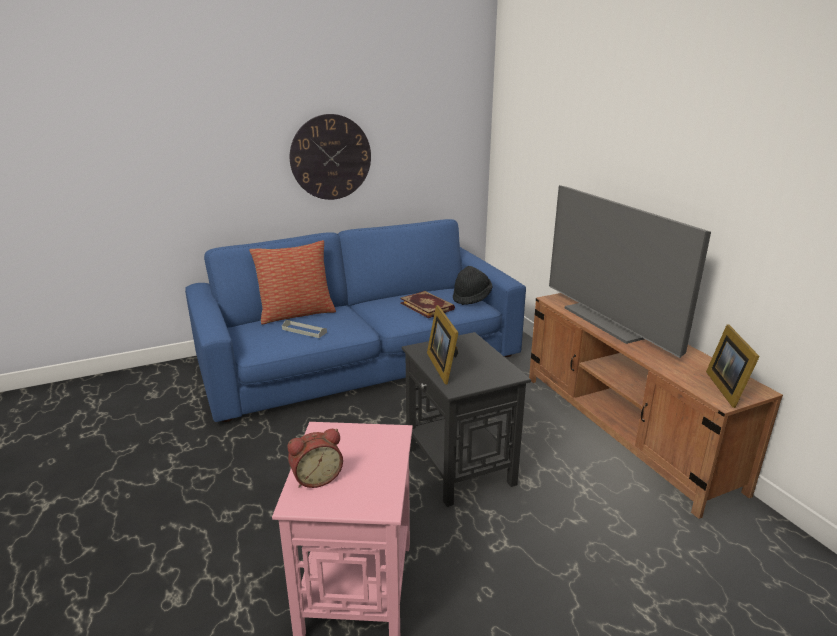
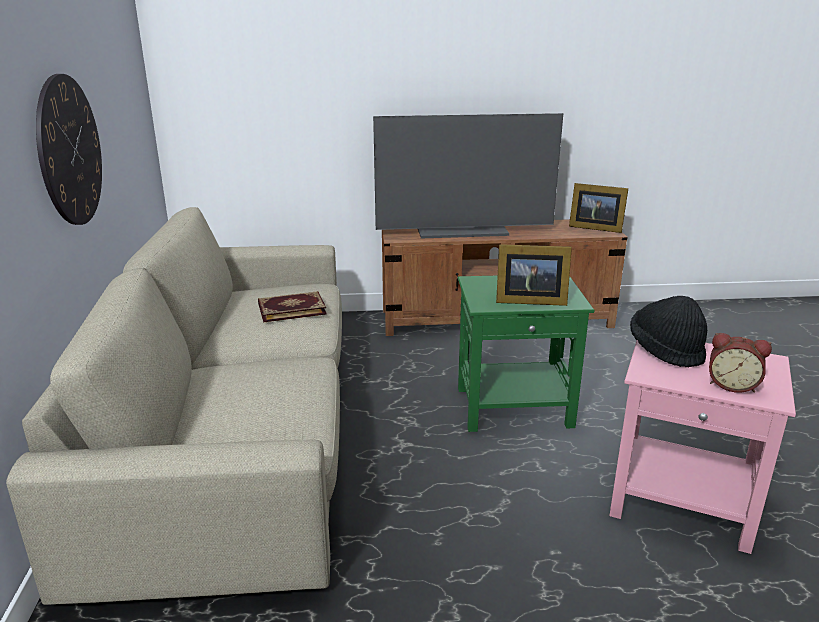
camera: 70 degrees left, 0 degrees up
(296, 313) = (193, 405): pillow -> none
(304, 331) = (283, 397): grey tray -> none
(316, 477) = (732, 385): alarm clock -> alarm clock turned 120 degrees clockwise
(360, 358) = (238, 428): blue sofa -> beige sofa
(460, 466) = (515, 407): black side table -> green side table
(471, 298) = (294, 283): black hat -> black hat (666, 350)

